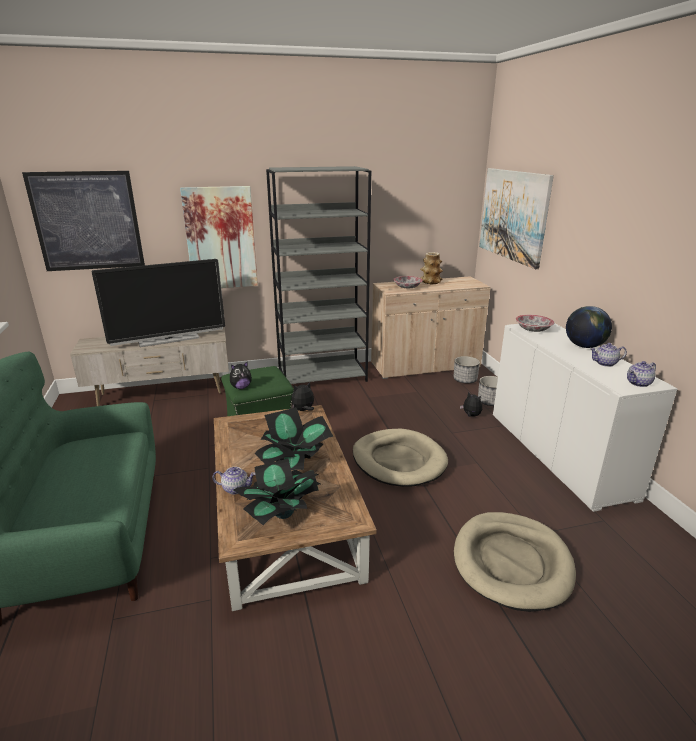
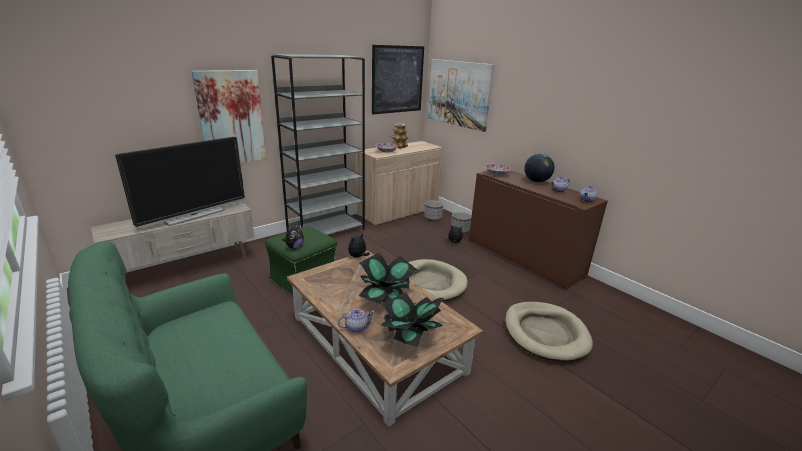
camera: 25 degrees left, 0 degrees up
(87, 221) = (93, 105): picture -> picture (397, 79)
(557, 454) = (523, 258): white cabinet -> brown cabinet

